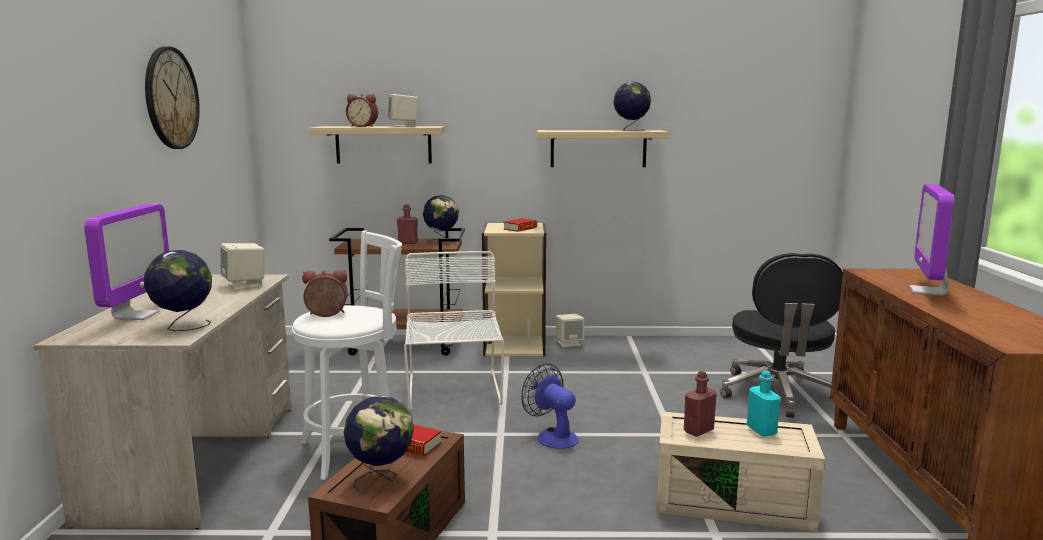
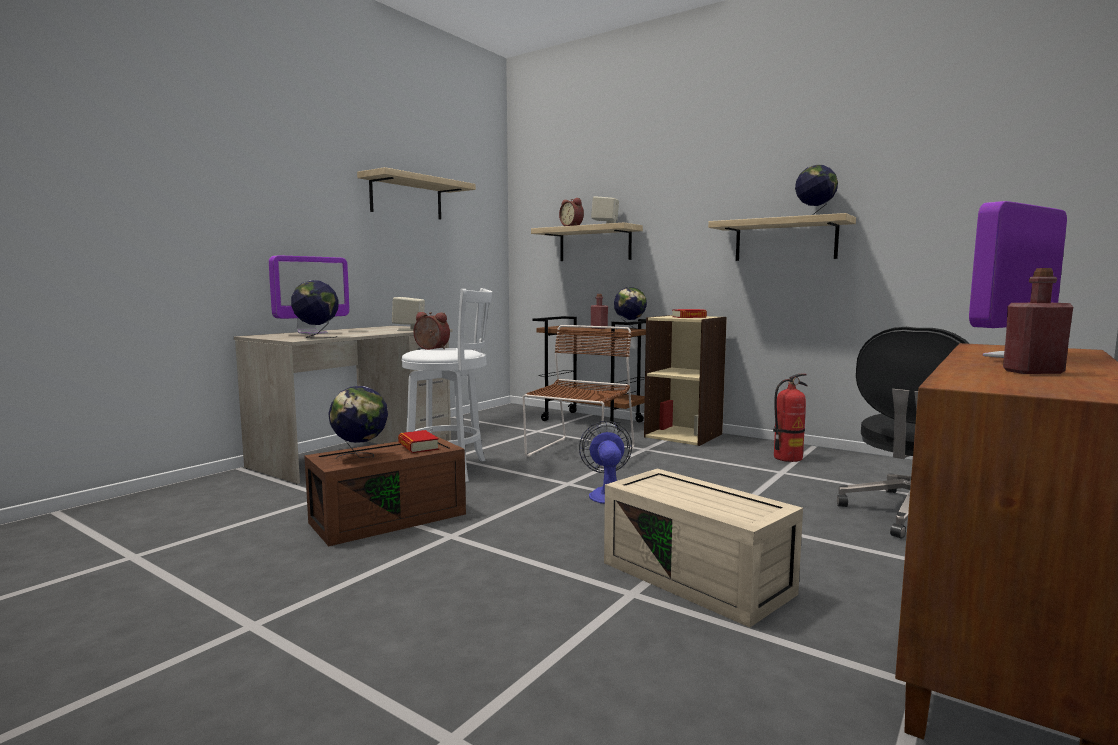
camera: 35 degrees right, 5 degrees down
(171, 98) = (406, 198): wall clock -> shelf
(454, 391) = (579, 453): white chair -> brown chair
(569, 343) = (739, 441): beige speaker -> none
(629, 355) = (787, 458): none -> fire extinguisher
(698, 431) = (661, 485): red bottle -> red bottle (1033, 372)
(761, 430) = (729, 498): turquoise bottle -> none

